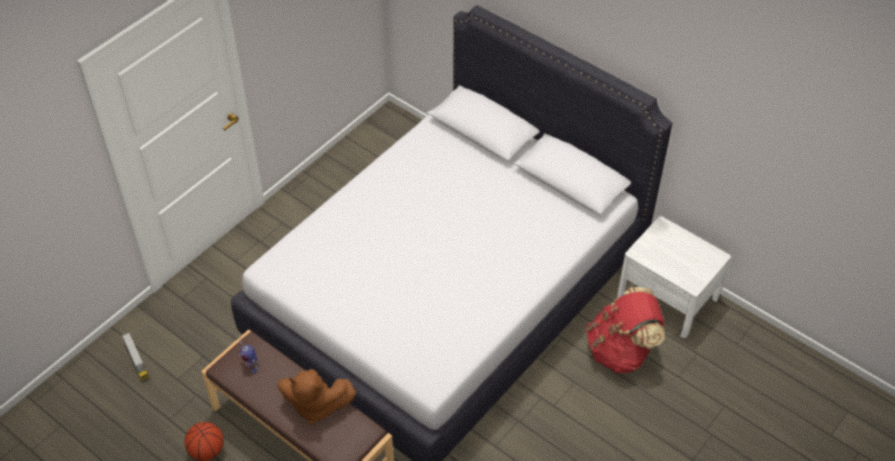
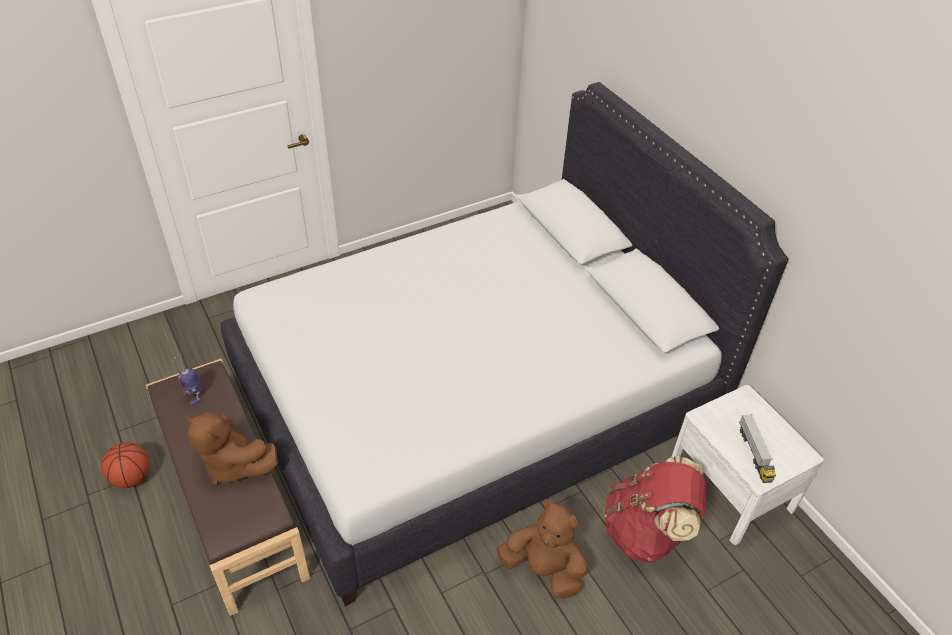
camera: 20 degrees right, 5 degrees down
(136, 361) = (127, 362): toy truck -> toy truck (754, 453)
(560, 403) = (543, 569): none -> brown plush toy

